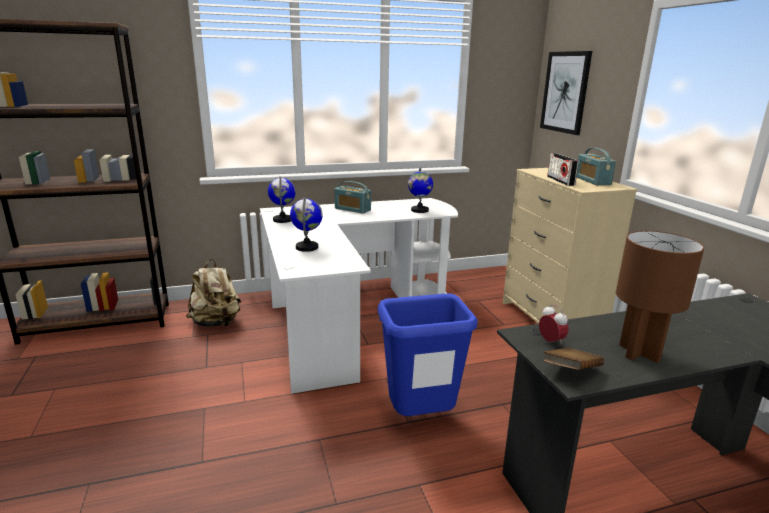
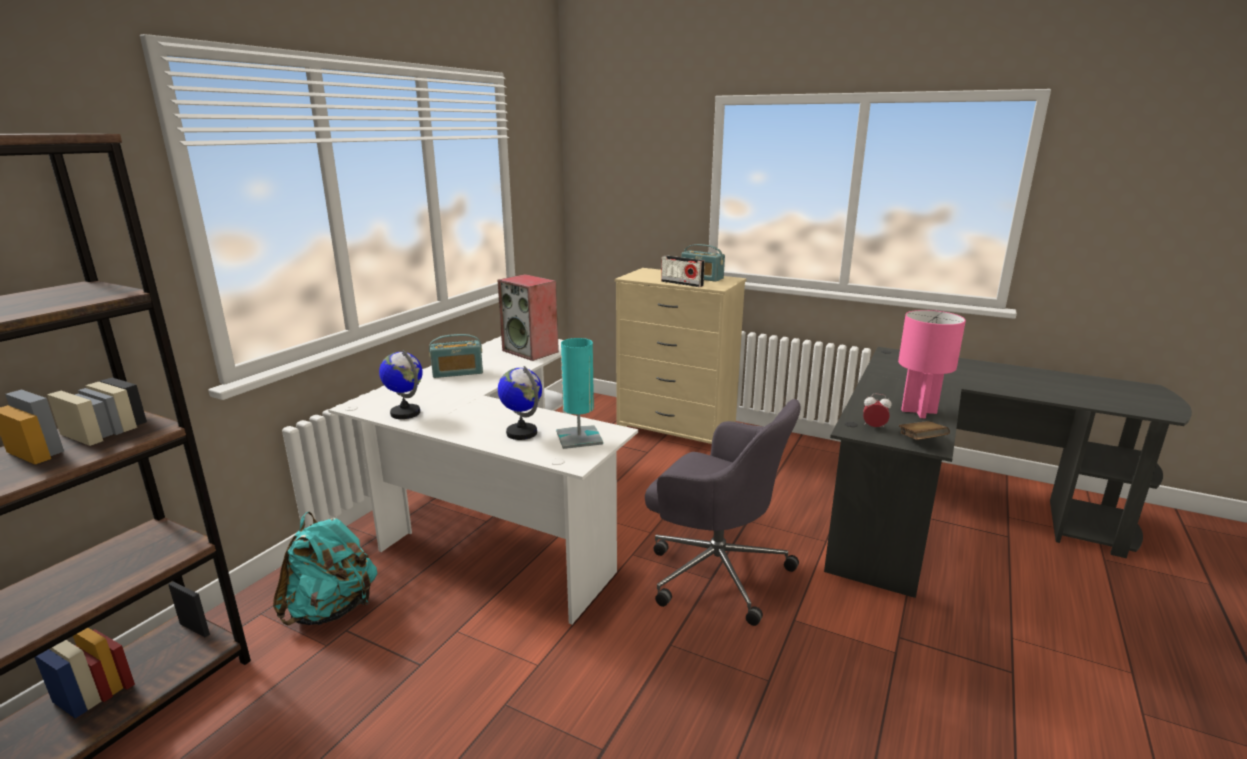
camera: 45 degrees left, 0 degrees up
(216, 323) = (332, 610): beige backpack -> turquoise backpack
(327, 261) = (579, 438): none -> turquoise table lamp
(419, 210) = (531, 351): globe -> speaker
(420, 419) = (715, 570): blue trash can -> grey office chair
(565, 92) = (611, 186): picture -> none
(639, 353) = (919, 412): brown table lamp -> pink table lamp

